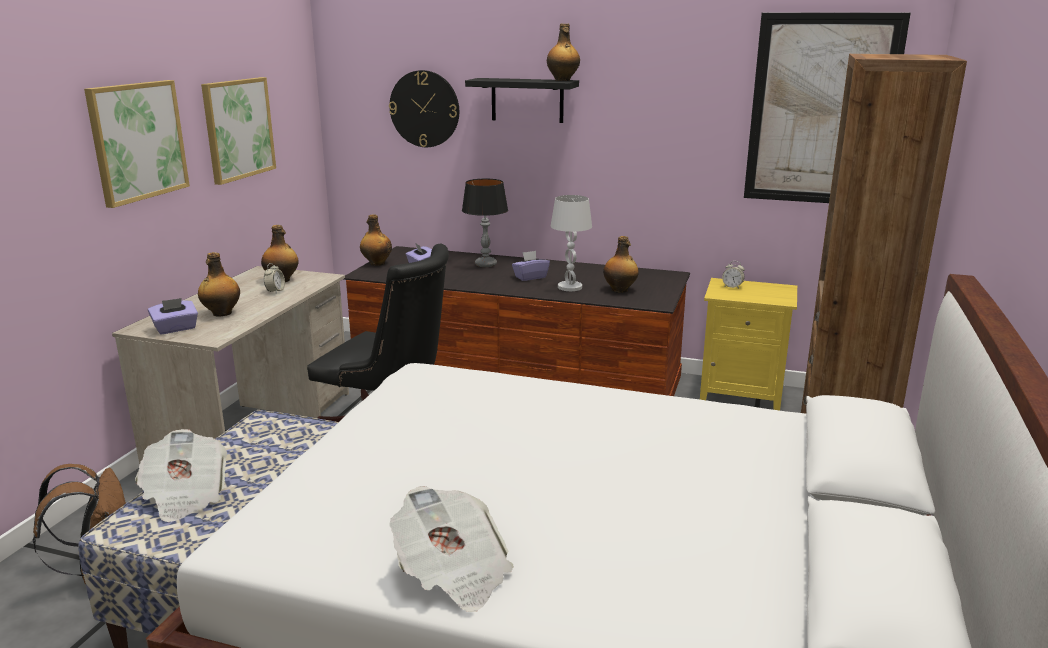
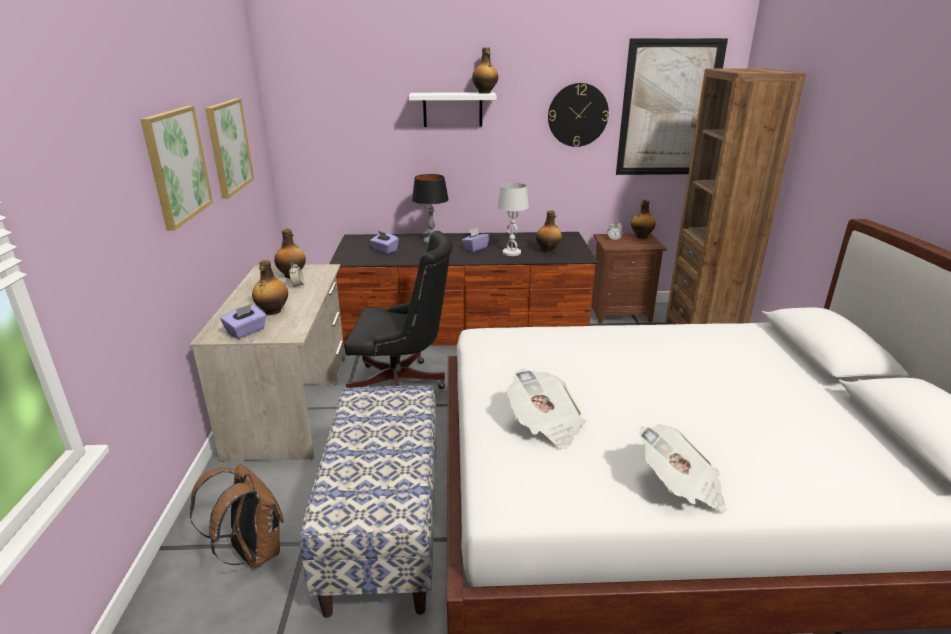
camera: 20 degrees left, 5 degrees up
(185, 495) = (357, 473): newspaper -> newspaper (545, 425)
(377, 263) = (345, 251): bottle -> bottle (641, 236)
(424, 109) = (364, 120): wall clock -> wall clock (578, 115)
(527, 100) = (452, 109): black shelf -> white shelf
(741, 394) = (619, 313): yellow nightstand -> brown nightstand

